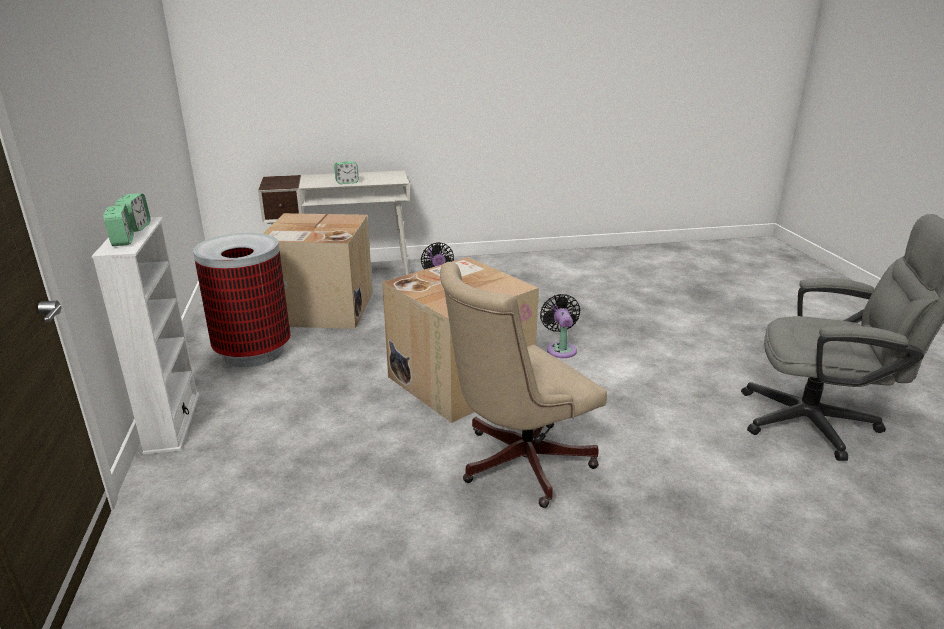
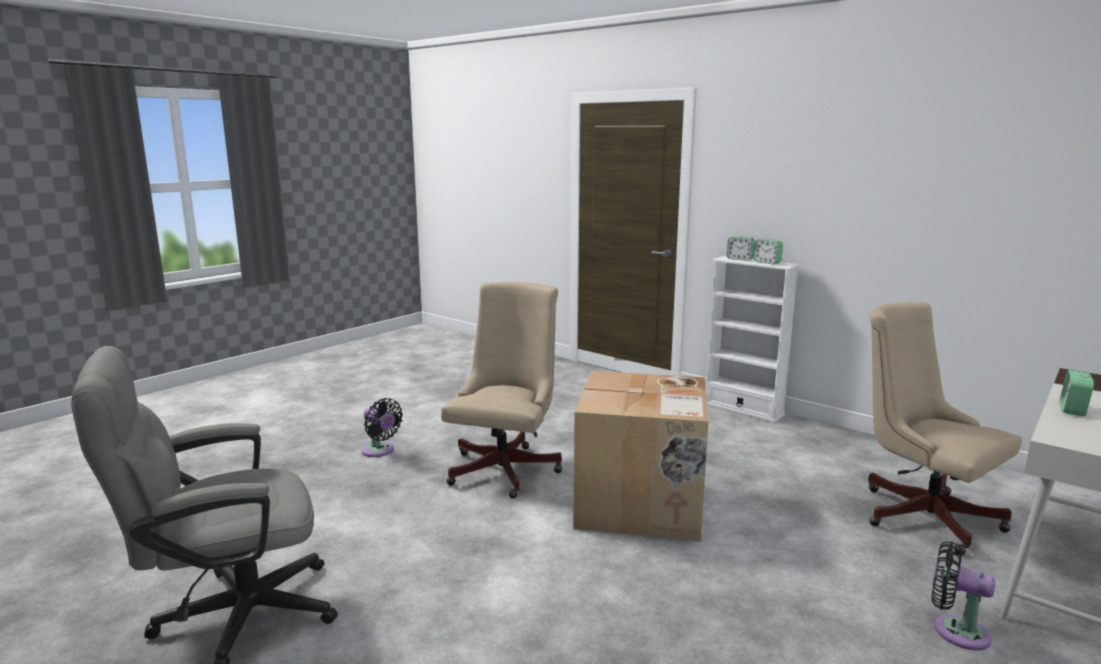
camera: 140 degrees right, 10 degrees down
(253, 352) = (833, 454): trash can -> none
(320, 309) = (920, 513): cardboard box -> beige office chair
(560, 349) = (604, 586): black fan -> black fan (380, 451)

